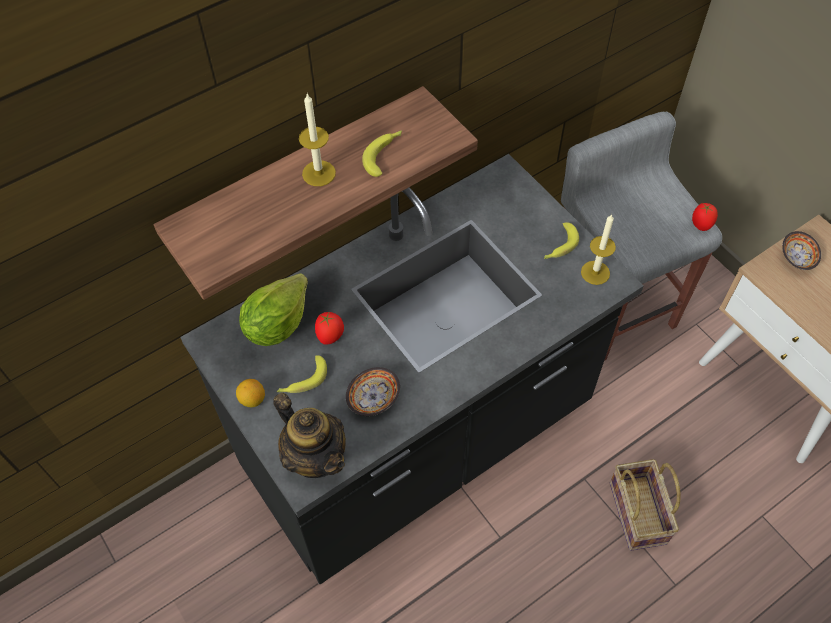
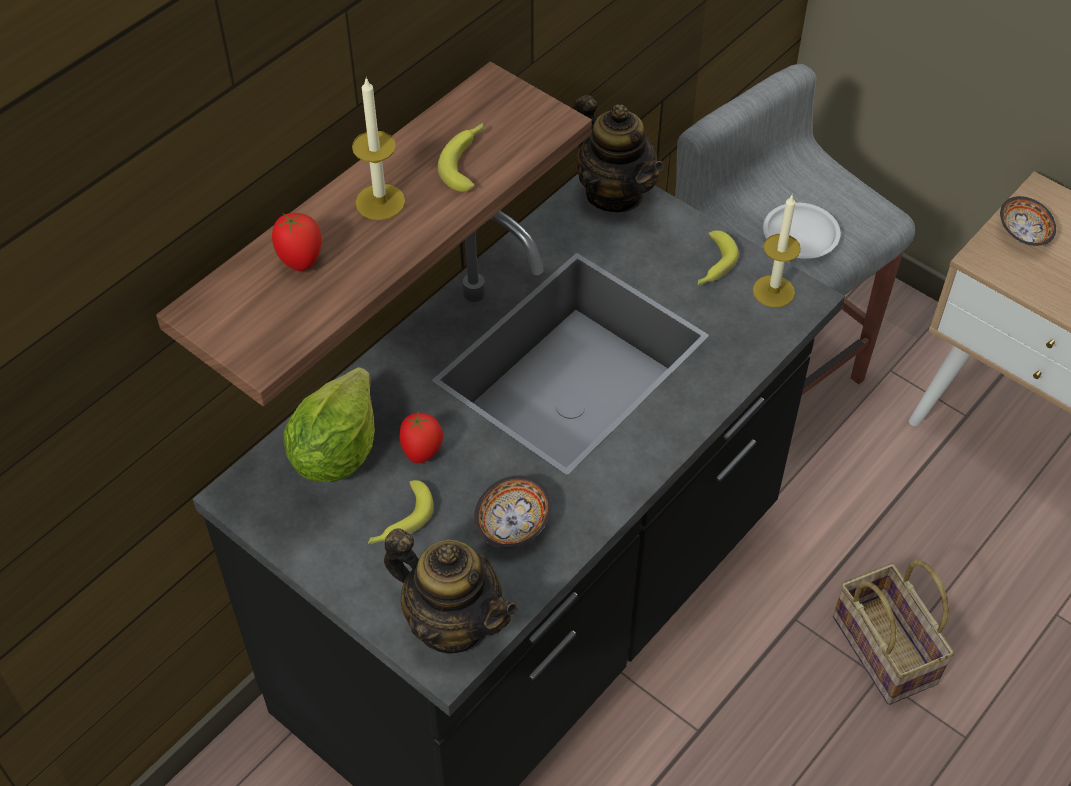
camera: 15 degrees left, 5 degrees down
(252, 400) = (333, 564): lemon -> none
(509, 182) = (614, 193): none -> teapot
(640, 229) = (801, 235): none -> white plate
(701, 225) = (882, 213): tomato -> tomato (300, 260)

